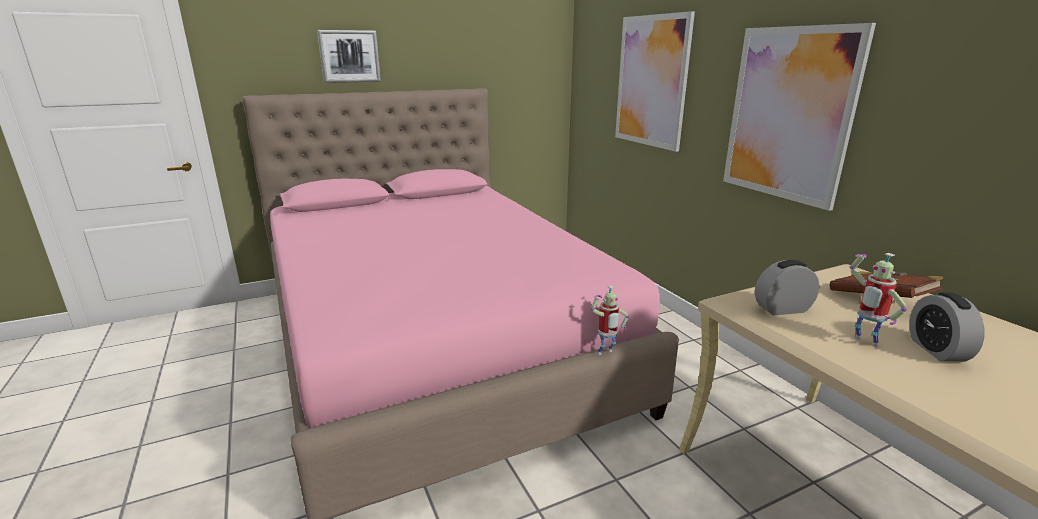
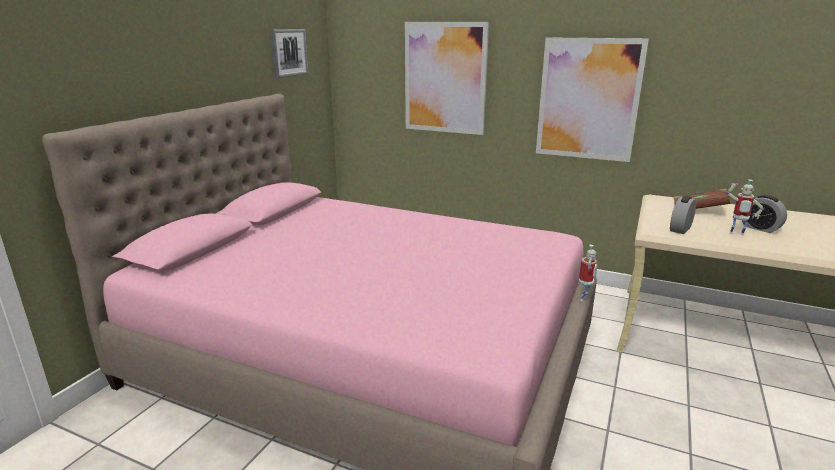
camera: 40 degrees left, 0 degrees up
(349, 56) = (152, 69): picture -> picture (289, 53)

